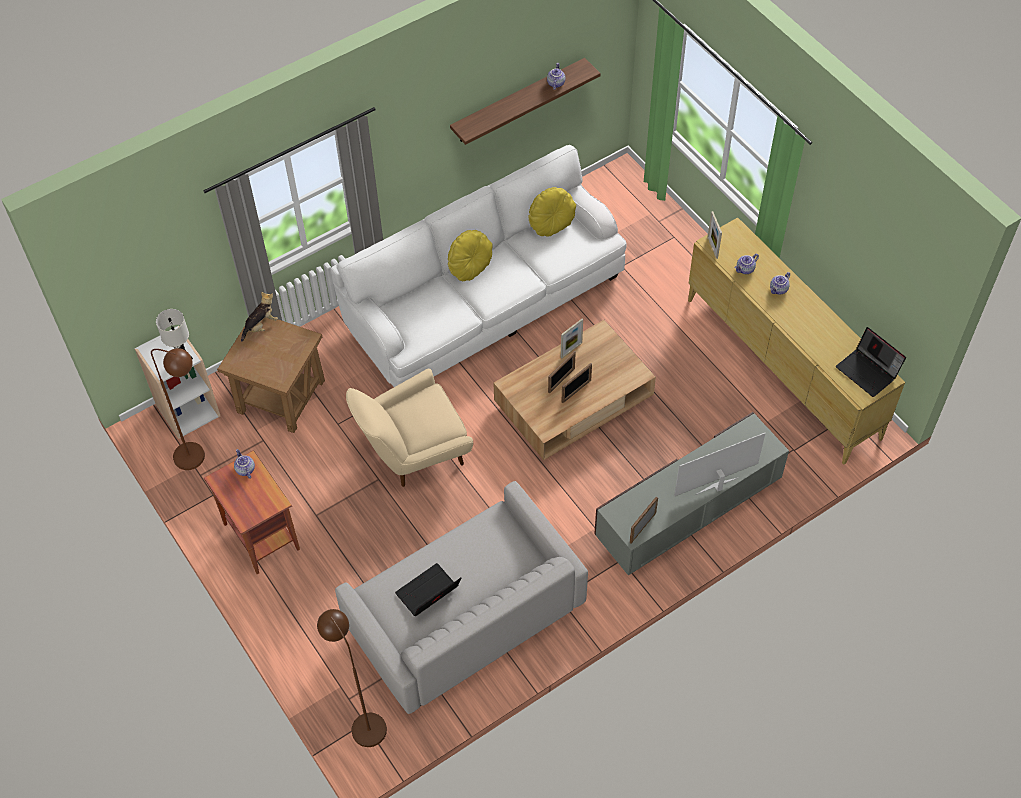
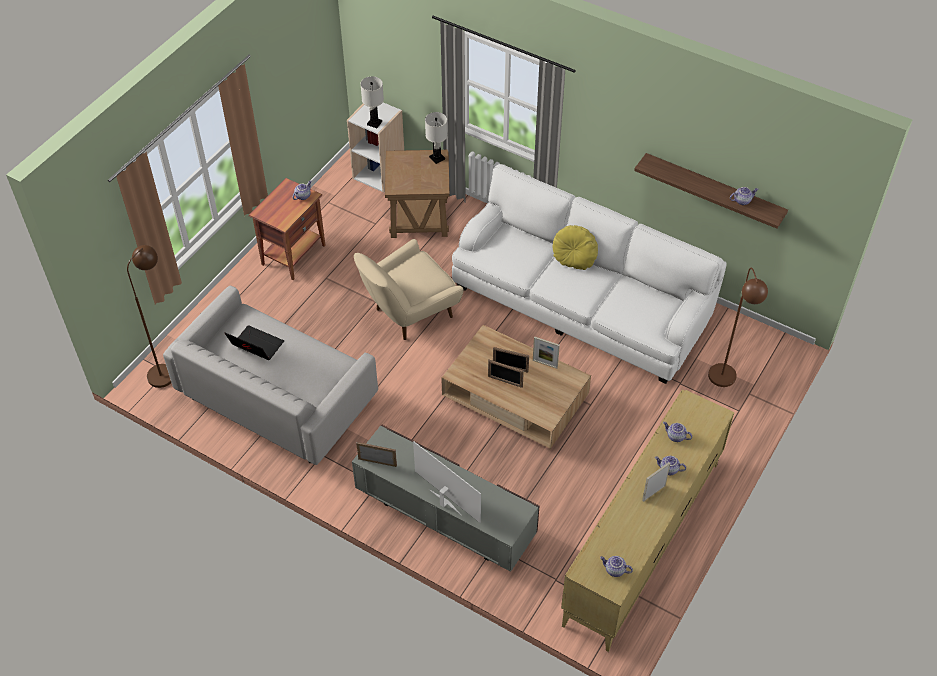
camera: 65 degrees right, 5 degrees down
(198, 459) = (341, 196): brown floor lamp -> brown floor lamp (724, 383)
(261, 326) = (436, 158): plush toy -> white table lamp
(414, 454) = (409, 314): beige armchair -> beige armchair turned 75 degrees counterclockwise
(551, 226) = (654, 298): yellow pillow -> none
(712, 247) = (685, 404): picture frame -> picture frame (653, 493)
(868, 371) = (614, 570): laptop -> teapot

